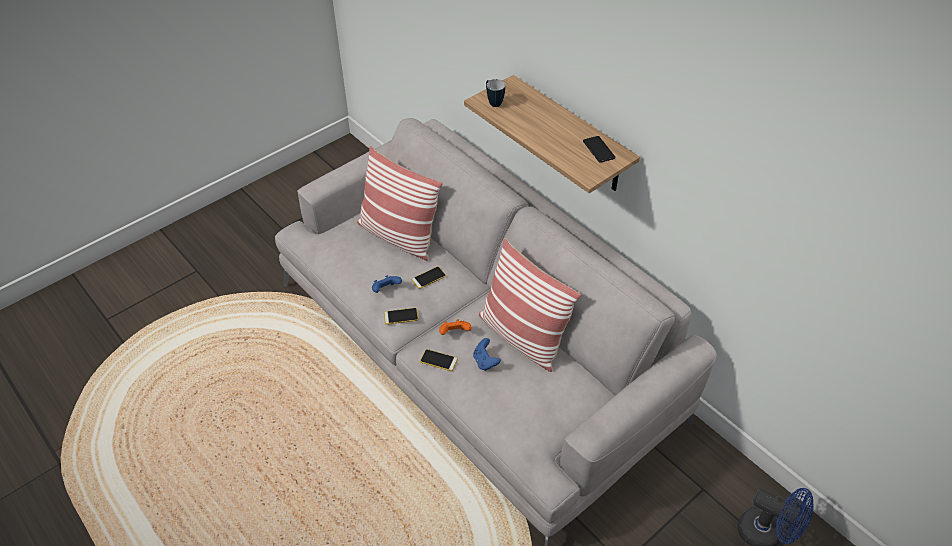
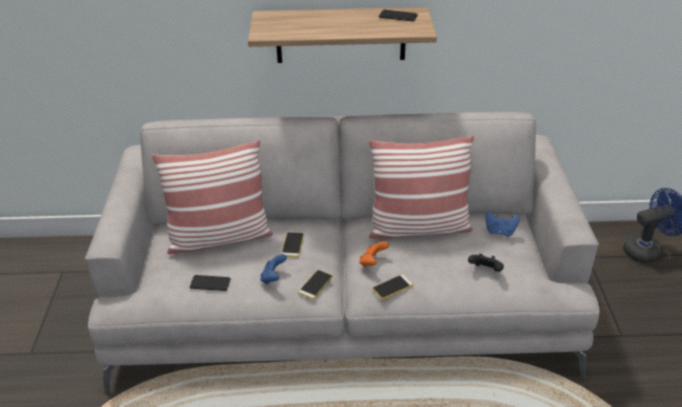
camera: 50 degrees left, 10 degrees down
(350, 262) = (210, 283): none -> phone
(485, 362) = (423, 260): blue game controller -> blue game controller (500, 232)
(493, 102) = (273, 30): mug -> none
(511, 406) = (485, 271): none -> black game controller

